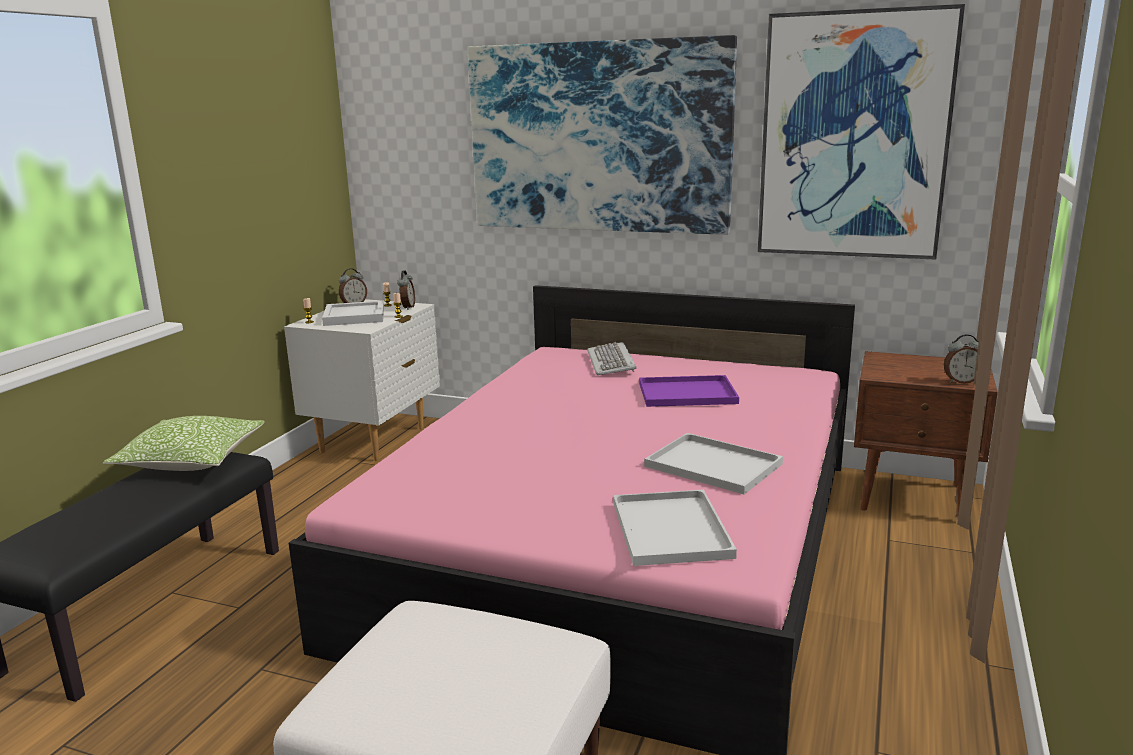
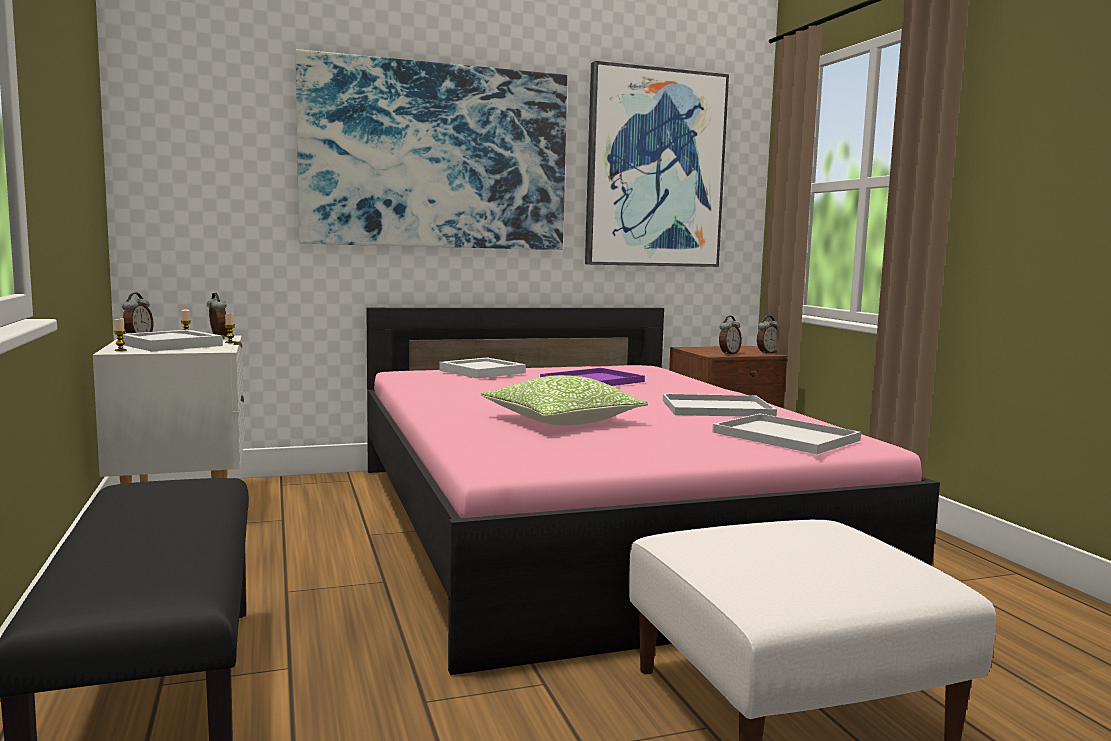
camera: 40 degrees left, 10 degrees down
(191, 460) = (159, 489): pillow -> pillow (562, 421)
(612, 362) = (483, 371): keyboard -> white tray
(902, 376) = (728, 354): none -> alarm clock

